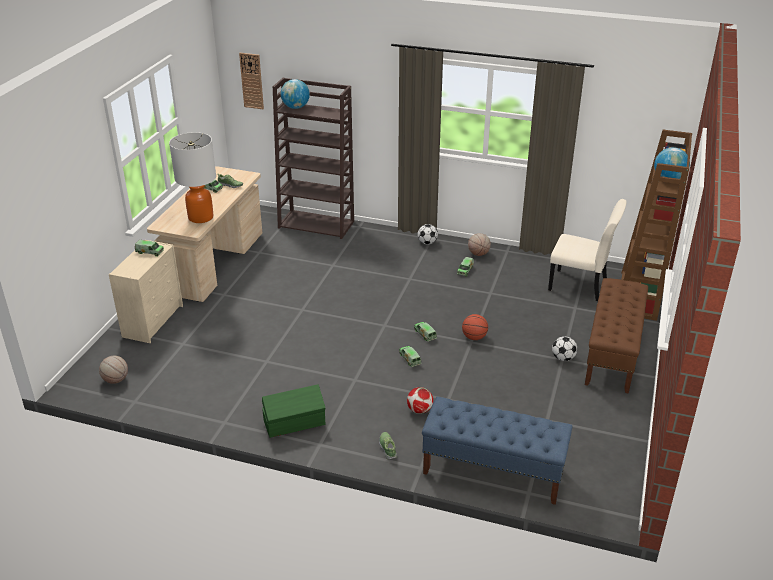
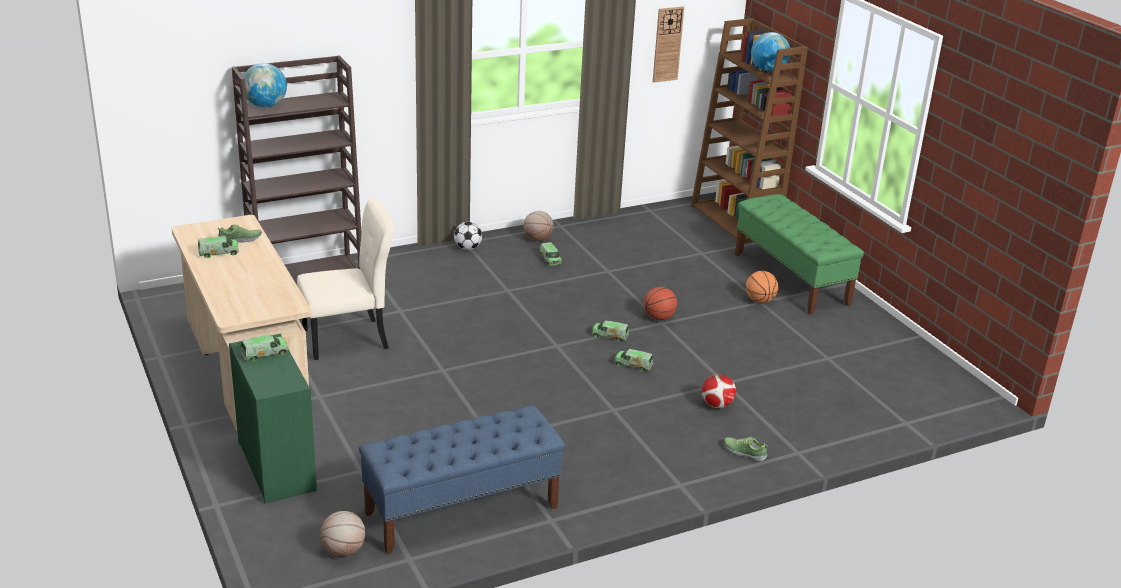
camera: 45 degrees left, 5 degrees down
(153, 320) = (276, 465): beige dresser -> green dresser
(201, 217) = (271, 288): table lamp -> none
(252, 81) = (175, 84): wall clock -> wall clock (667, 44)
(295, 423) = (624, 479): green storage box -> none
(492, 471) = (855, 422): blue bench -> blue bench (461, 511)
(563, 358) = (760, 300): football -> basketball
(580, 286) = (676, 232): beige chair -> beige chair (349, 339)
(612, 354) = (791, 279): brown bench -> green bench

